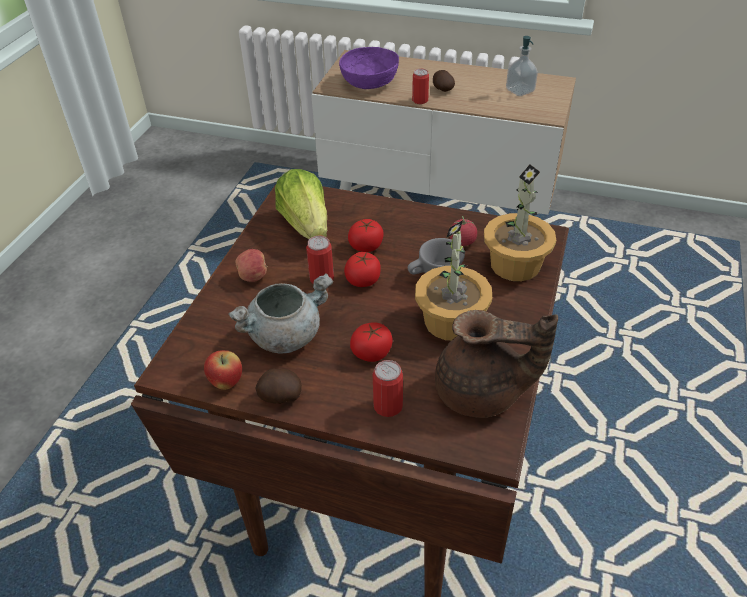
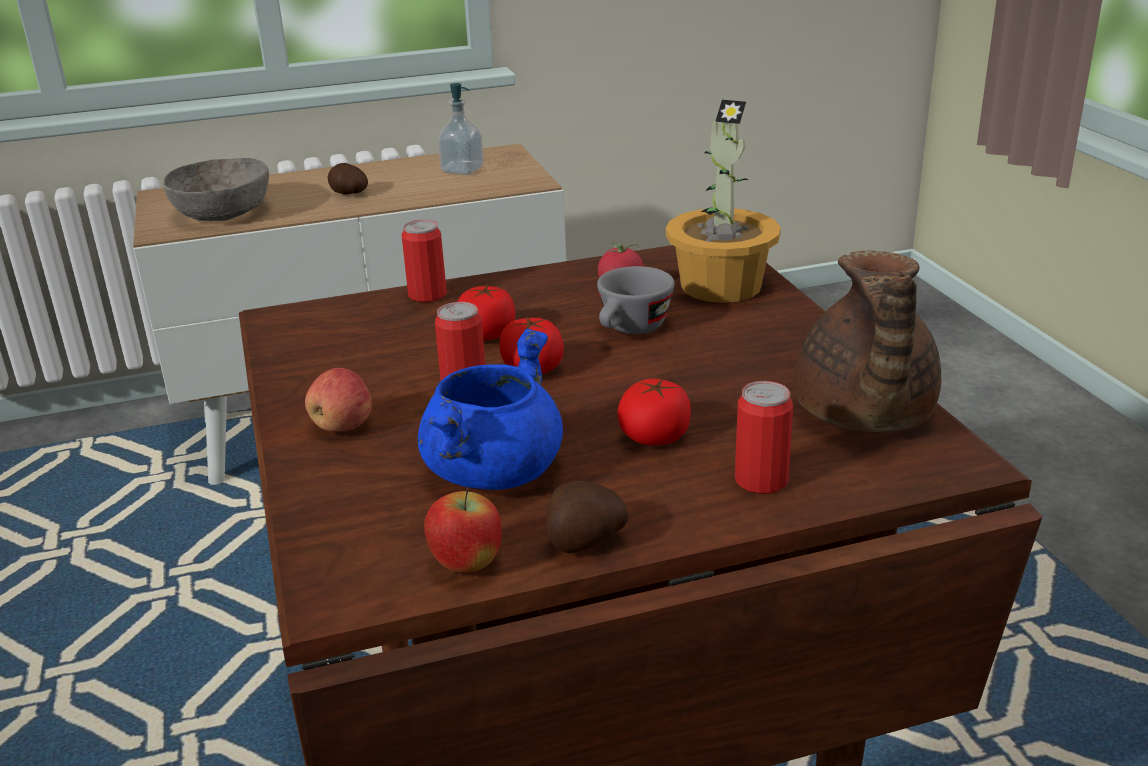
camera: 35 degrees left, 15 degrees down
(285, 335) = (493, 470): grey cooking pot -> blue cooking pot
(306, 225) = (358, 343): lettuce -> none
(369, 82) = (223, 213): purple bowl -> grey bowl
(420, 100) = (328, 212): can -> can (427, 295)
(452, 321) = (720, 364): potted plant -> none
(482, 393) = (862, 416): brown teapot -> brown teapot turned 120 degrees clockwise

